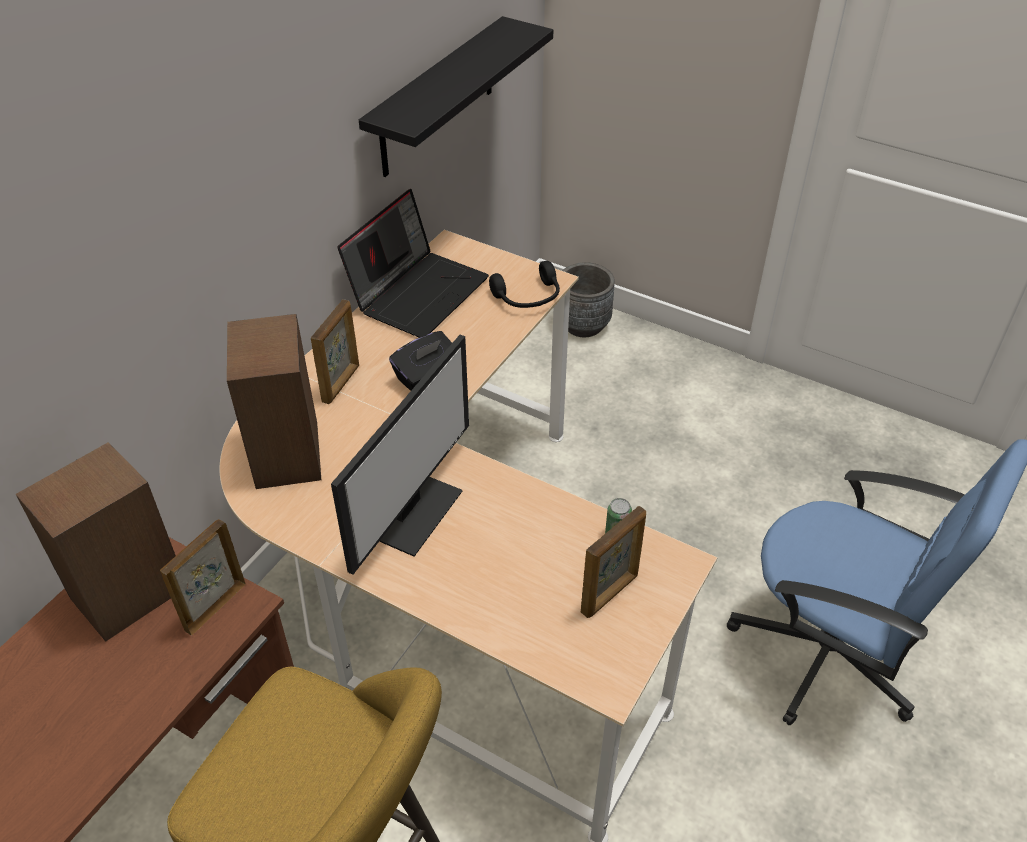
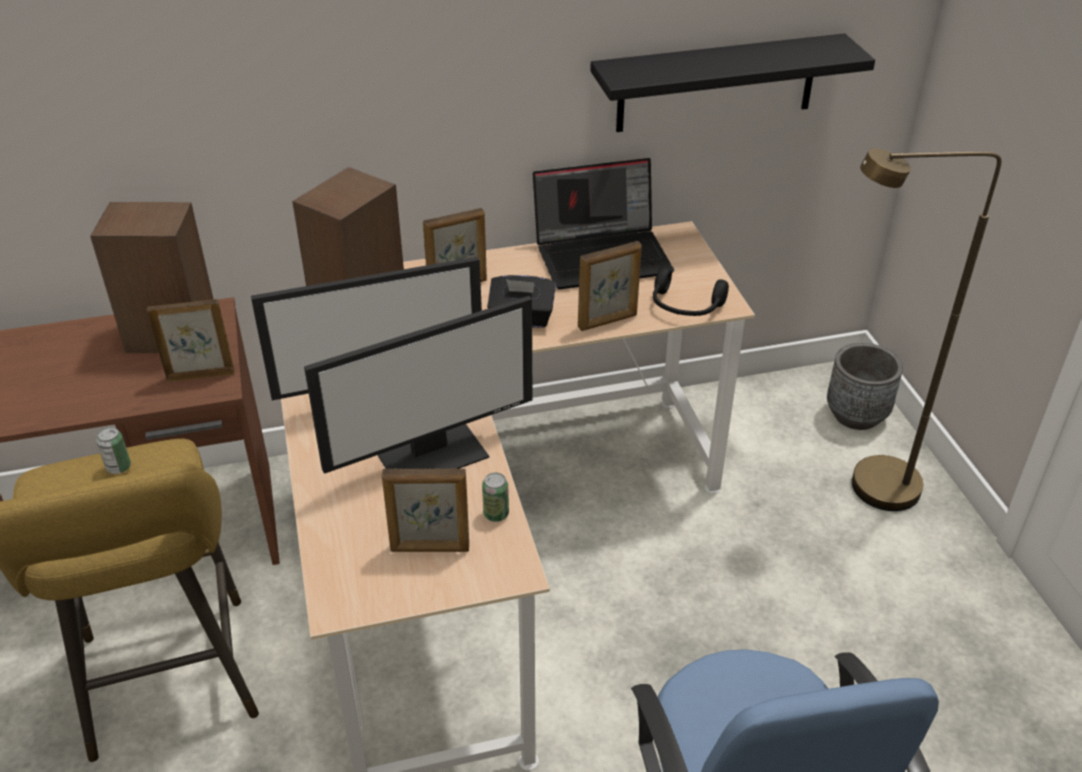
camera: 45 degrees right, 5 degrees down
(270, 737) = (119, 467): none -> can
(492, 341) = (608, 321): none -> picture frame
(512, 525) = (433, 453): none -> monitor
(645, 372) = (867, 489): none -> brown floor lamp

